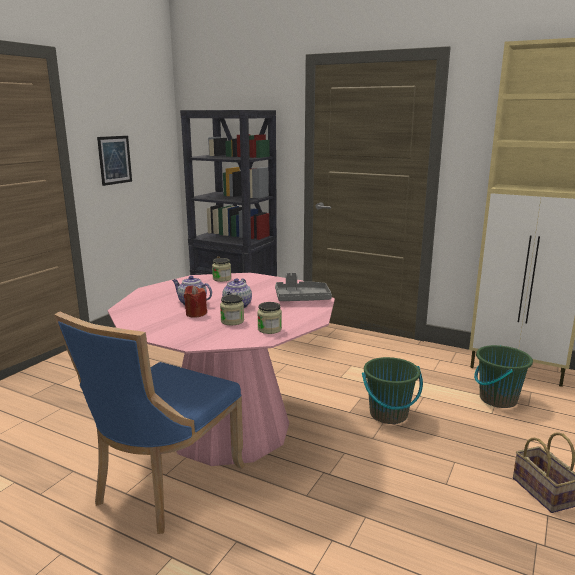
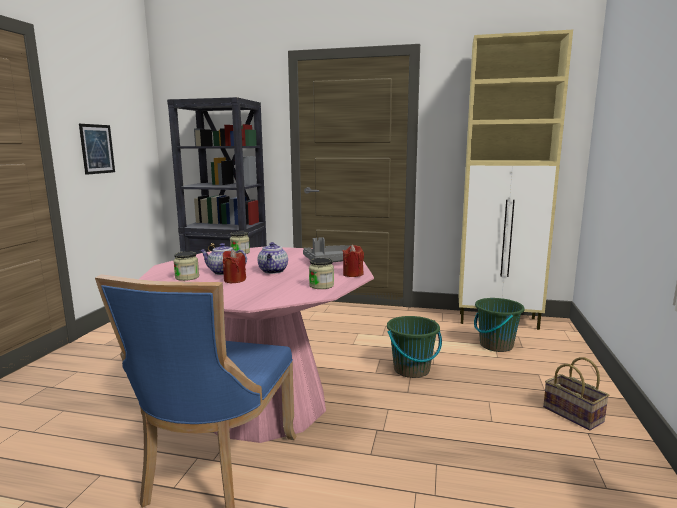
camera: 15 degrees left, 5 degrees down
(232, 321) = (278, 283): jar -> jar (187, 277)
(310, 318) = (353, 274): none -> red candle

